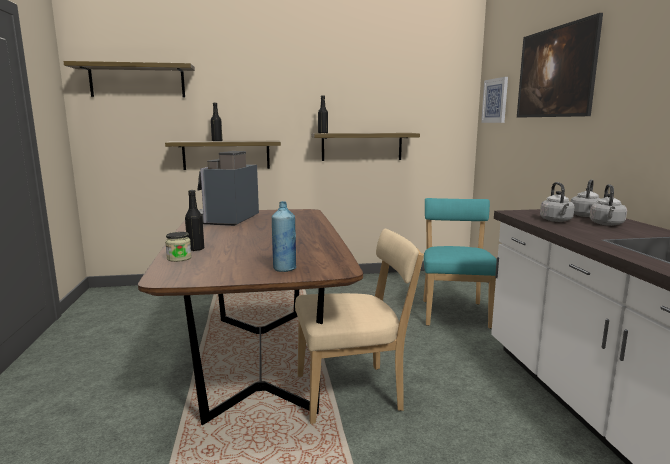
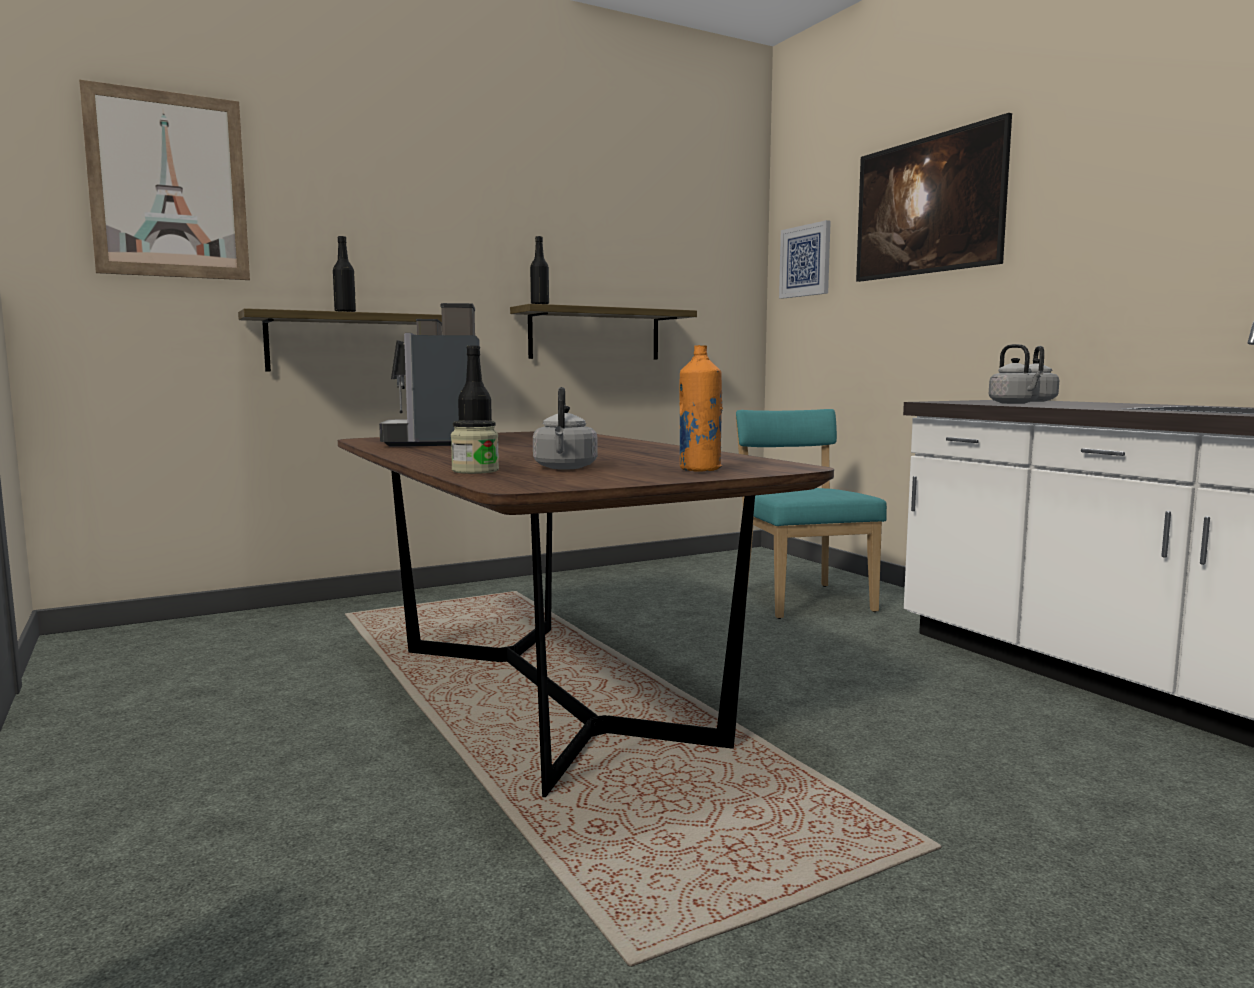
camera: 20 degrees left, 5 degrees down
(137, 81) = (169, 185): shelf -> picture
(284, 269) = (699, 470): blue bottle -> orange bottle
(353, 392) = (759, 713): beige chair -> none
(606, 224) = (1084, 403): grey kettle -> grey kettle (565, 468)

